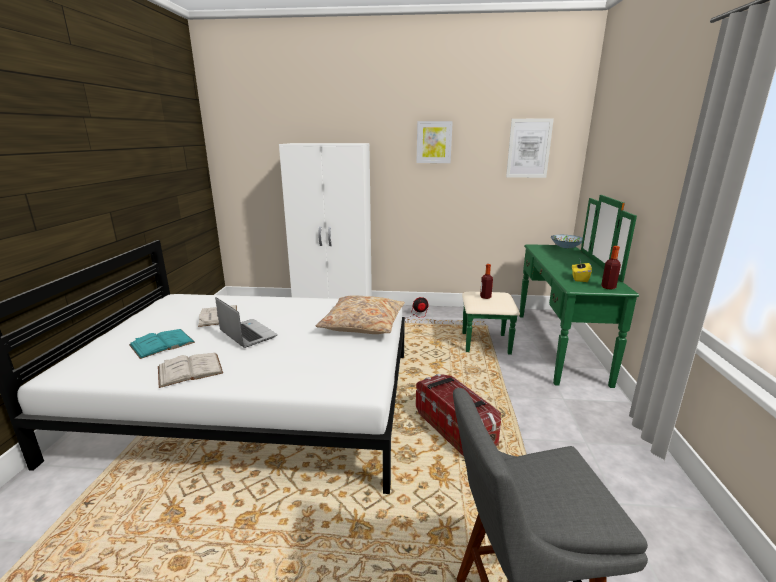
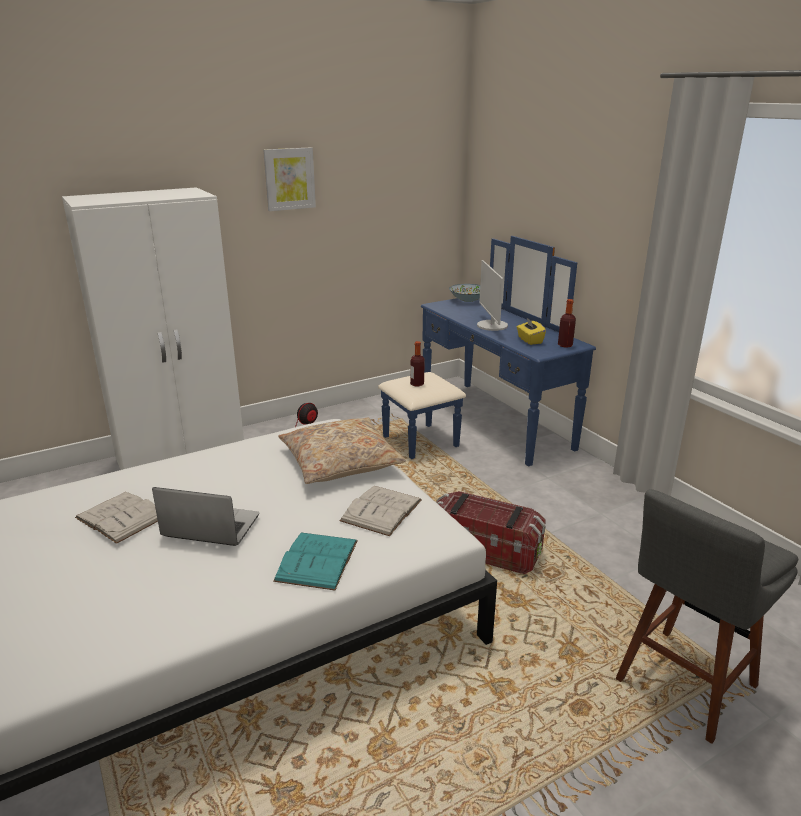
camera: 35 degrees left, 5 degrees up
(162, 343) = (94, 588): turquoise book -> turquoise book (317, 560)
(190, 370) = (205, 602): white book -> white book (381, 510)
(529, 148) = (407, 179): picture -> none
(542, 345) = (478, 425): green dresser -> blue dresser
(561, 264) = (491, 326): none -> monitor

